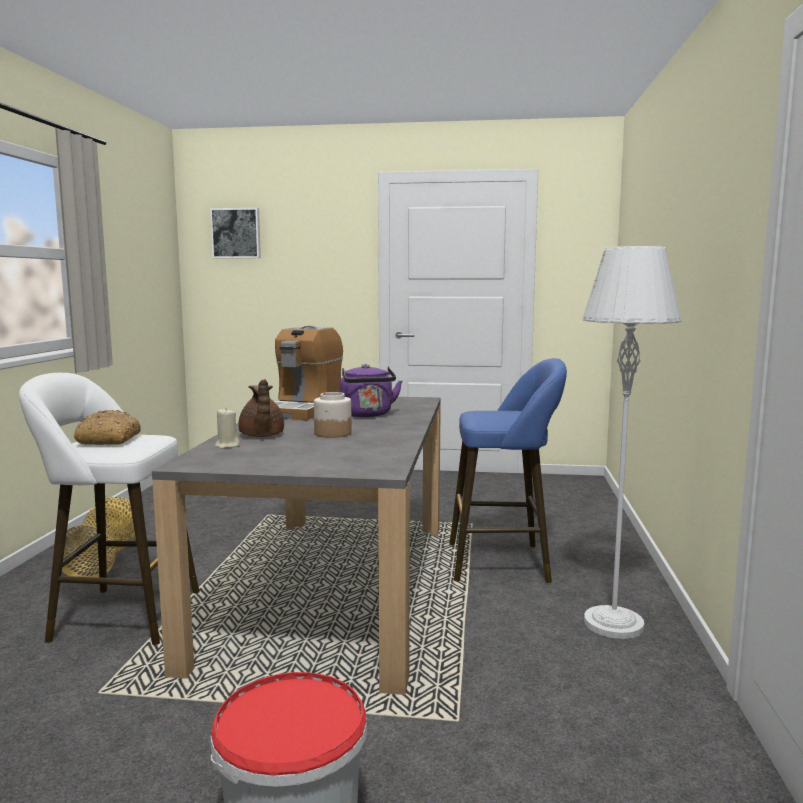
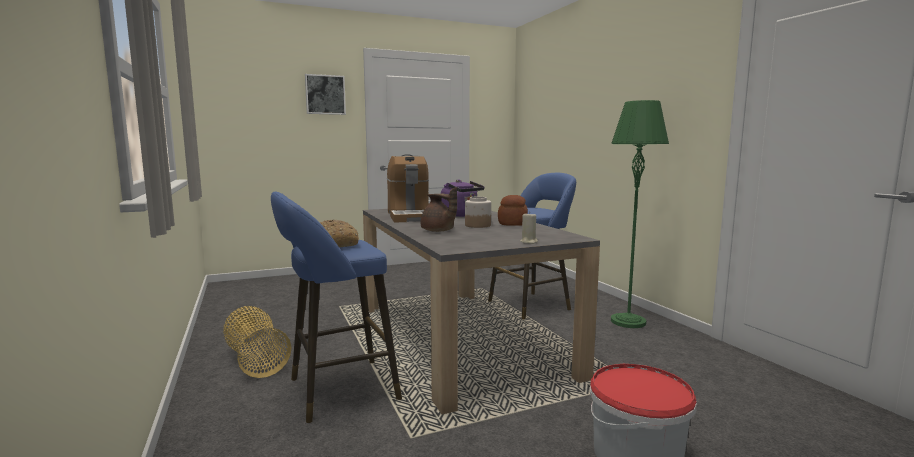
camera: 30 degrees left, 0 degrees up
(118, 615) = (336, 391): white stool -> blue stool
(227, 446) = (437, 238): beige candle -> beige candle (529, 242)
(236, 233) = (246, 87): picture -> picture (325, 94)
(389, 435) = (513, 223): none -> bread
(613, 624) = (628, 322): grey floor lamp -> green floor lamp

